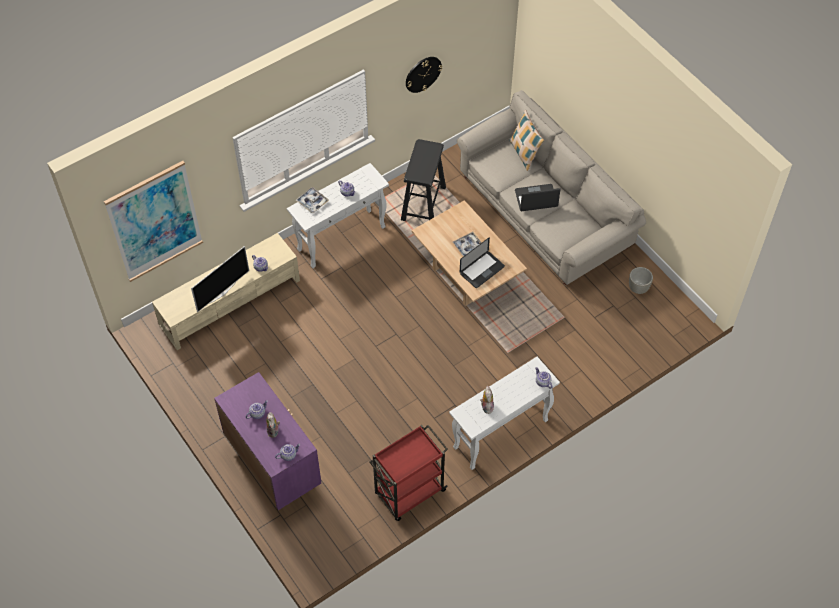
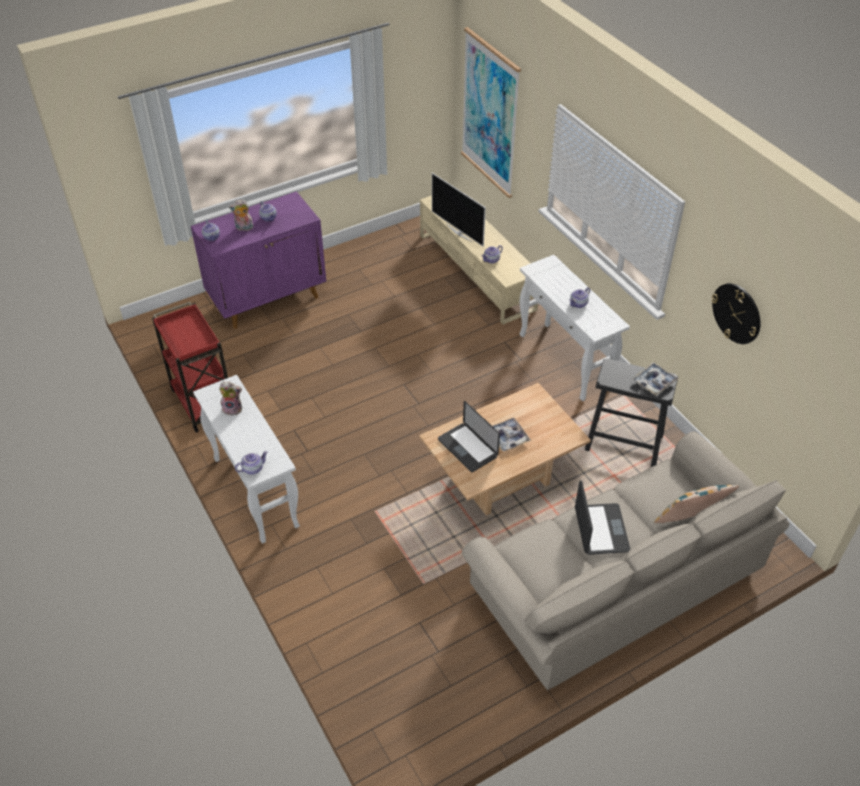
camera: 95 degrees right, 10 degrees down
(312, 202) = (562, 274): tray -> tray (654, 382)
(638, 288) = (467, 692): grey planter -> none

